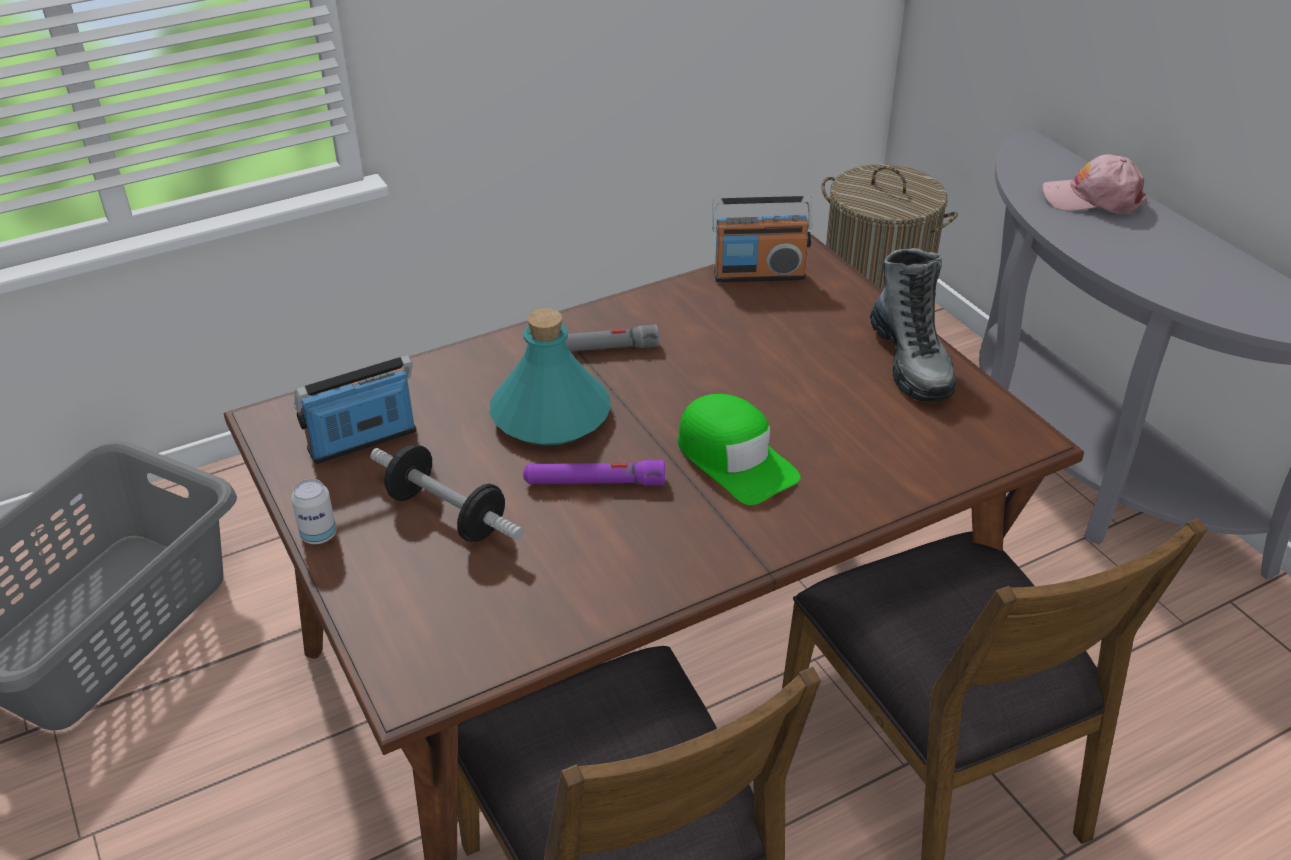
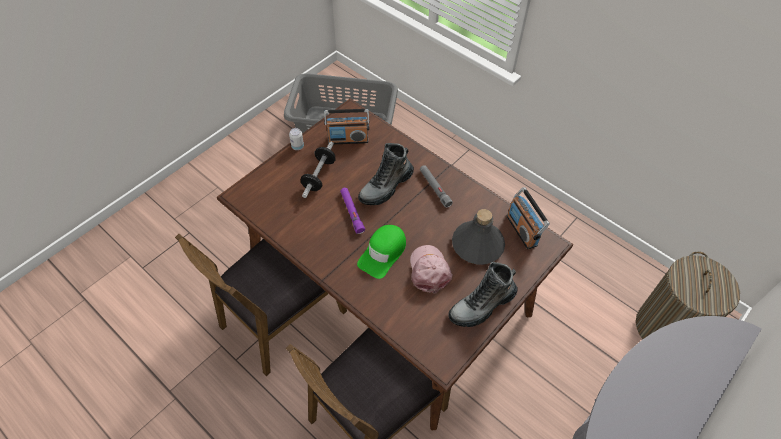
camera: 70 degrees right, 15 degrees up
(363, 442) = (348, 139): radio -> radio turned 135 degrees clockwise
(551, 414) = (386, 187): turquoise bottle -> boot
(769, 331) = (478, 245): none -> grey bottle
(1092, 198) = (691, 373): pink cap -> pink cap (429, 270)

